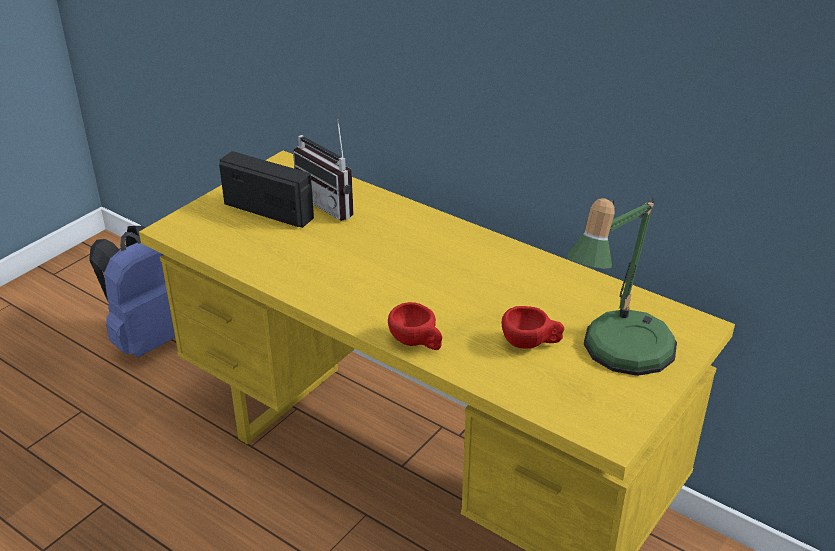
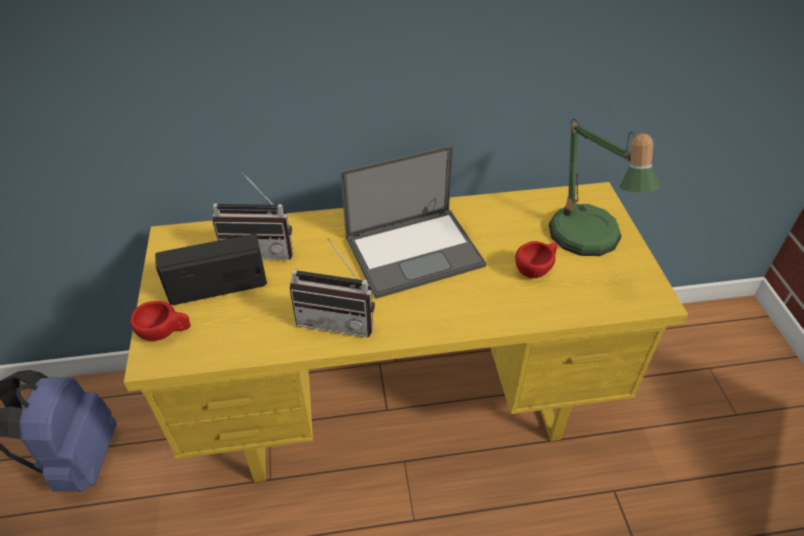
camera: 45 degrees left, 10 degrees up
(316, 278) = (338, 319): none -> radio
(417, 342) = (475, 319): red cup -> red cup (165, 332)
(446, 270) = (415, 251): none -> laptop

